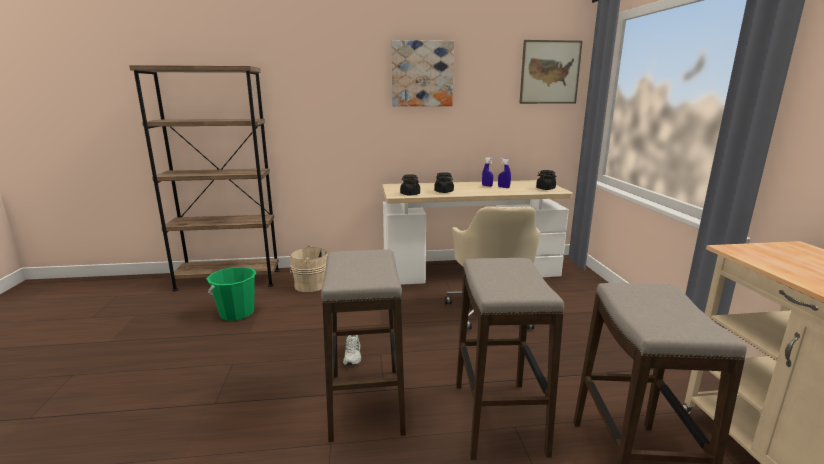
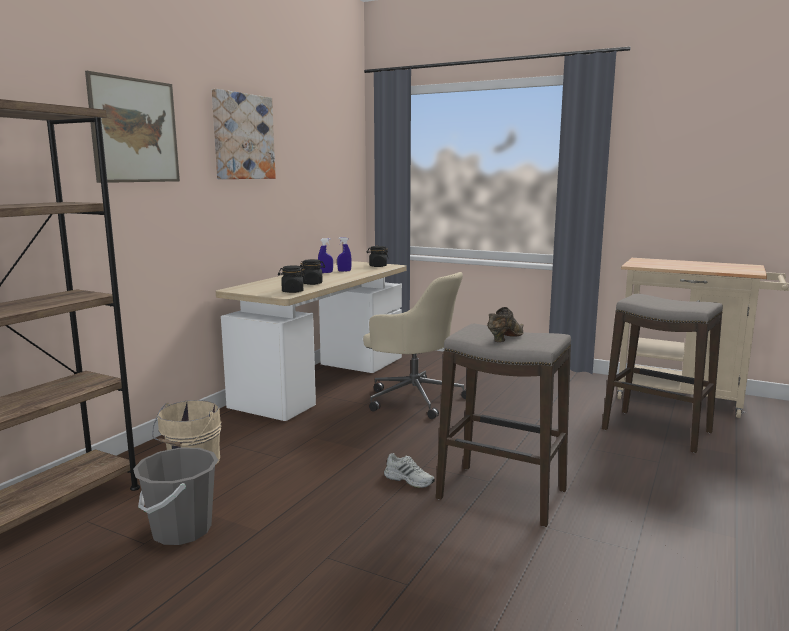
camera: 55 degrees left, 5 degrees down
(237, 313) = (181, 530): green bucket -> grey bucket
(352, 267) = (504, 338): none -> brown shoe
(498, 418) = (575, 450): stool -> none
(550, 72) = (340, 141): picture -> picture (135, 130)

